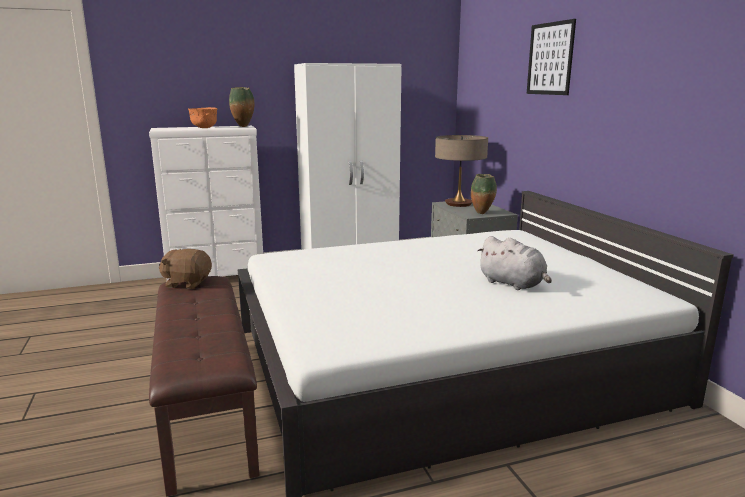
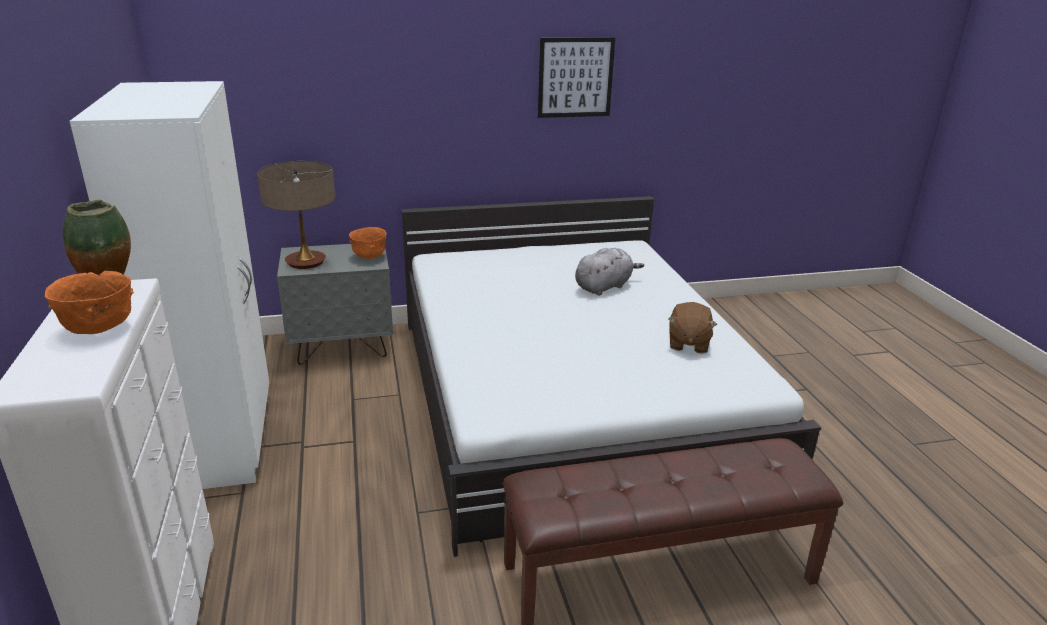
camera: 85 degrees left, 10 degrees up
(187, 283) = (551, 502): brown plush toy -> brown plush toy (688, 343)
(482, 213) = (369, 257): vase -> orange bowl
(550, 59) = (405, 53): picture -> picture (575, 77)

